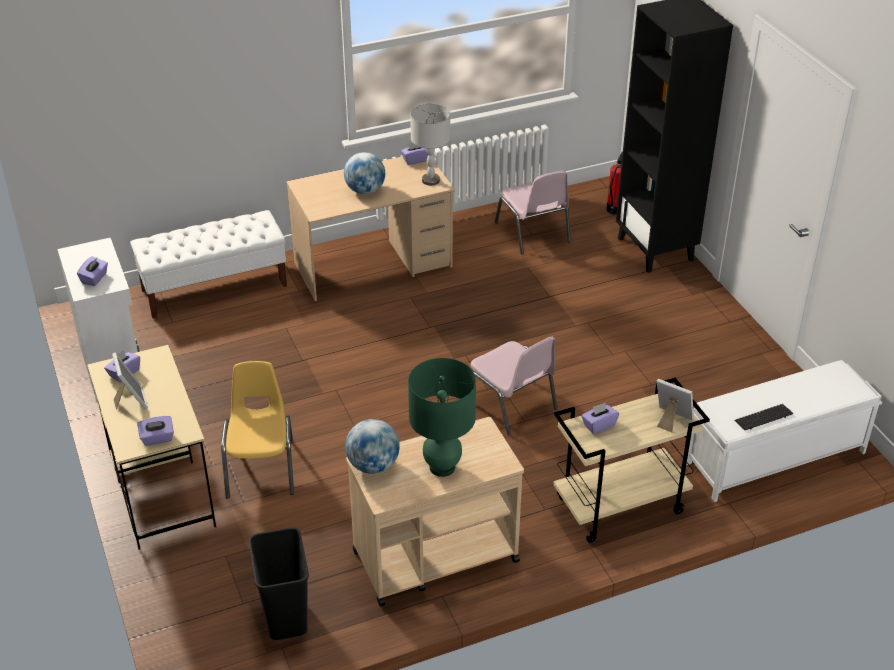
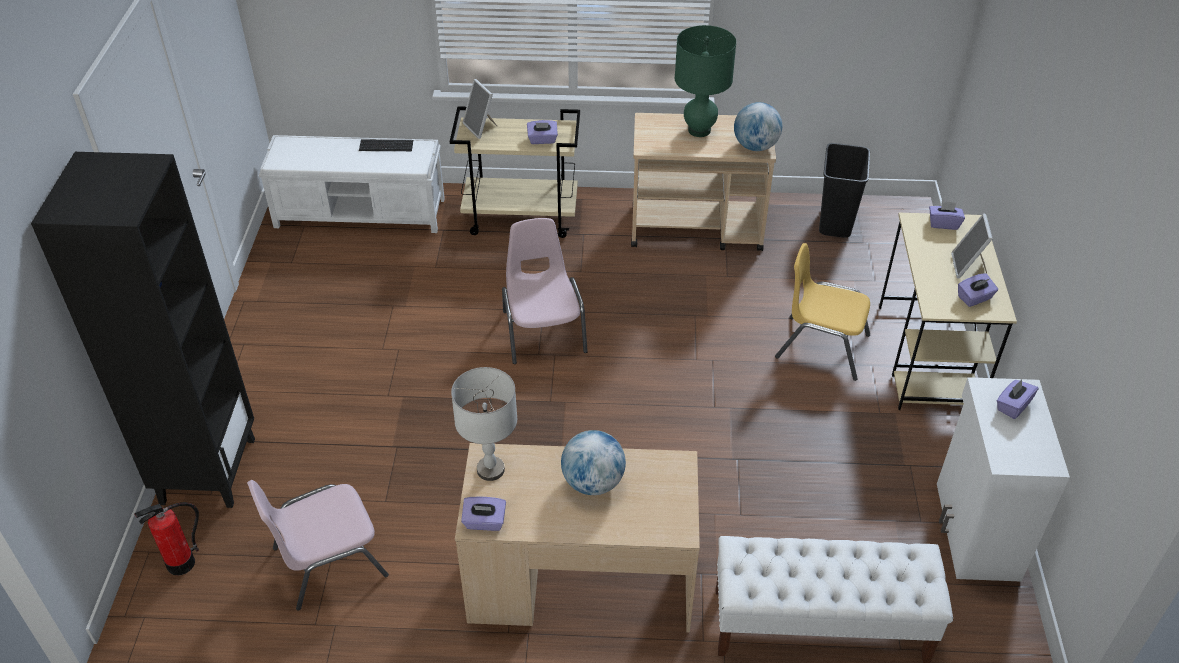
camera: 155 degrees left, 5 degrees up
(261, 468) = (822, 346): yellow chair -> yellow chair turned 90 degrees clockwise
(533, 233) = (327, 561): pink chair -> pink chair turned 120 degrees counterclockwise

